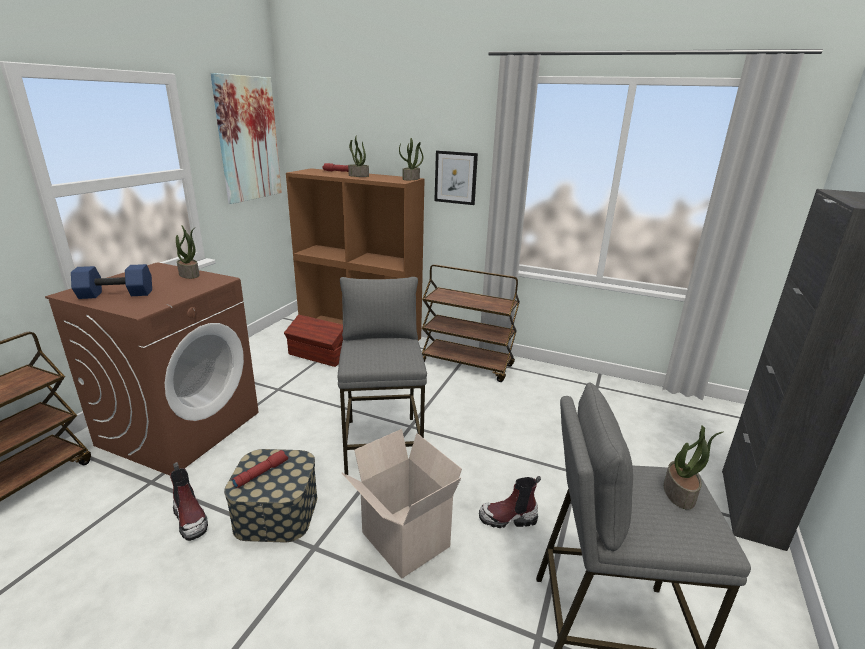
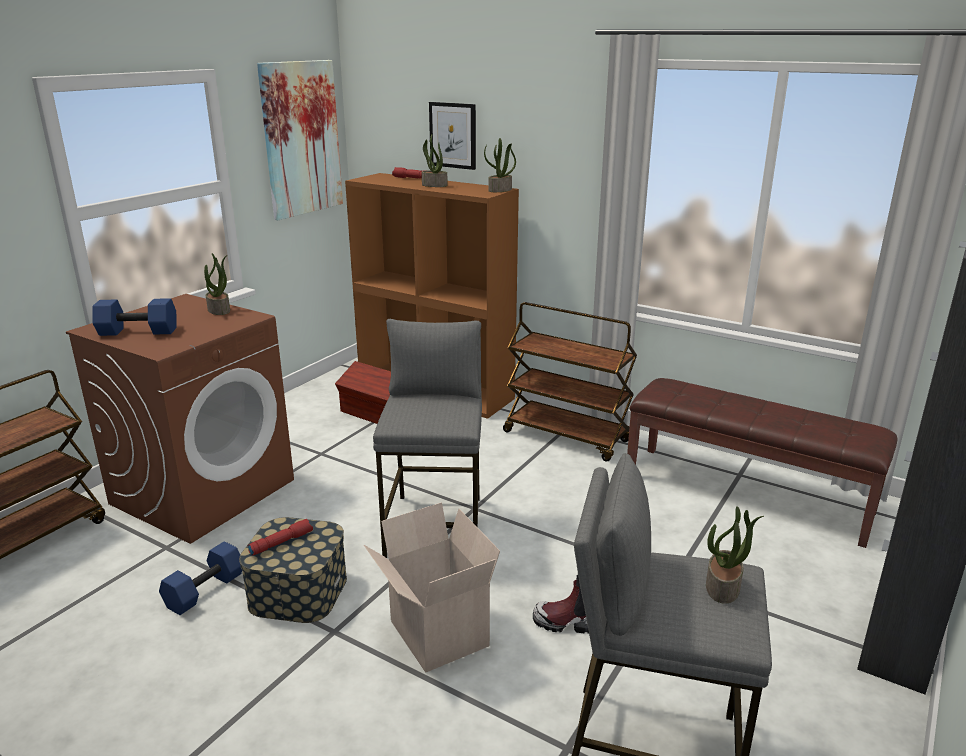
camera: 10 degrees right, 0 degrees up
(191, 519) = (205, 589): boot -> blue dumbbell
(455, 177) = (558, 188): picture -> picture (453, 135)
(606, 399) = (747, 492): none -> brown bench

